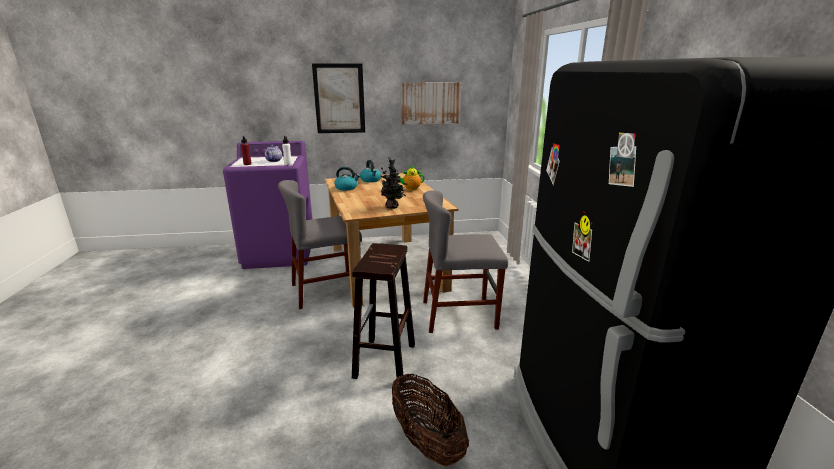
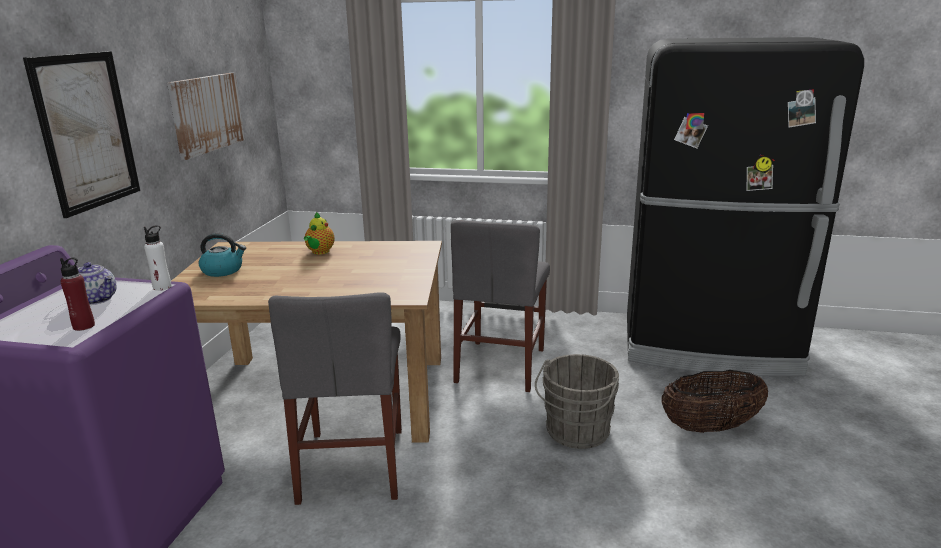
camera: 70 degrees left, 0 degrees up
(346, 188) = (247, 291): kettle -> none
(385, 361) = (576, 433): brown stool -> grey bucket
(393, 207) = (399, 271): potted plant -> none

